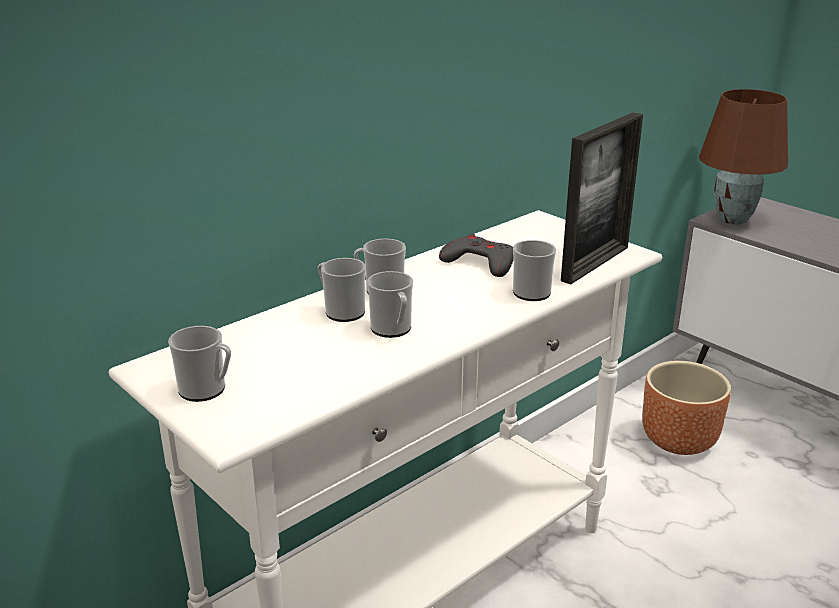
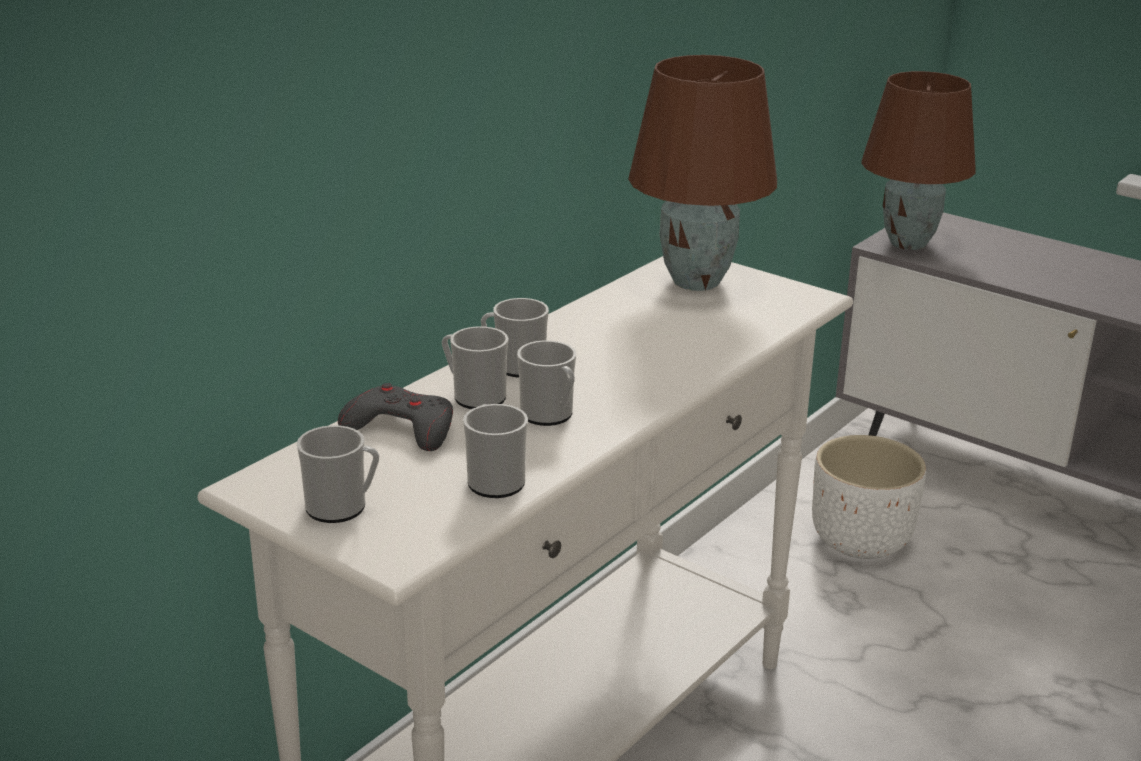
camera: 10 degrees left, 0 degrees up
(480, 262) = (629, 322): grey game controller -> grey game controller (401, 427)
(530, 290) = (705, 354): mug -> mug (494, 479)
(542, 236) = (698, 282): none -> brown table lamp
(595, 264) = (775, 315): picture frame -> none
(679, 440) = (860, 540): brown planter -> white planter

